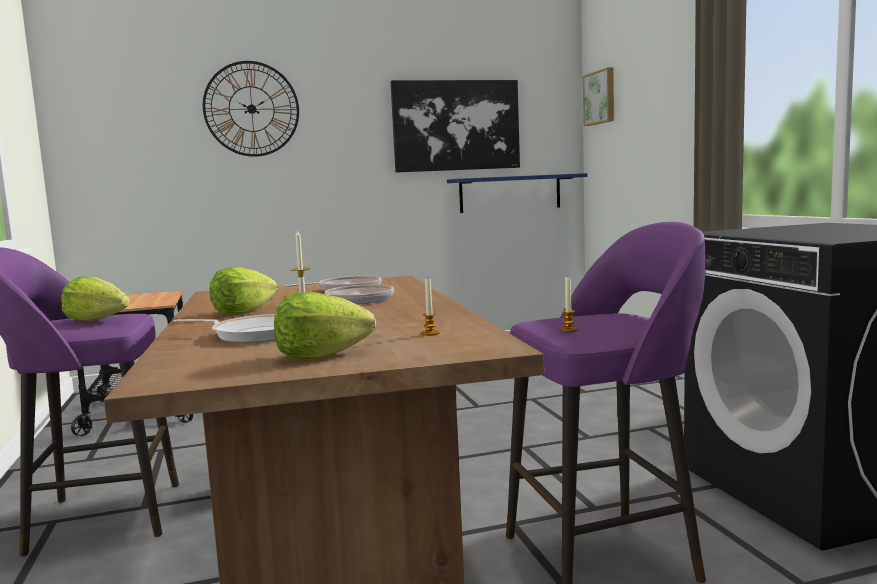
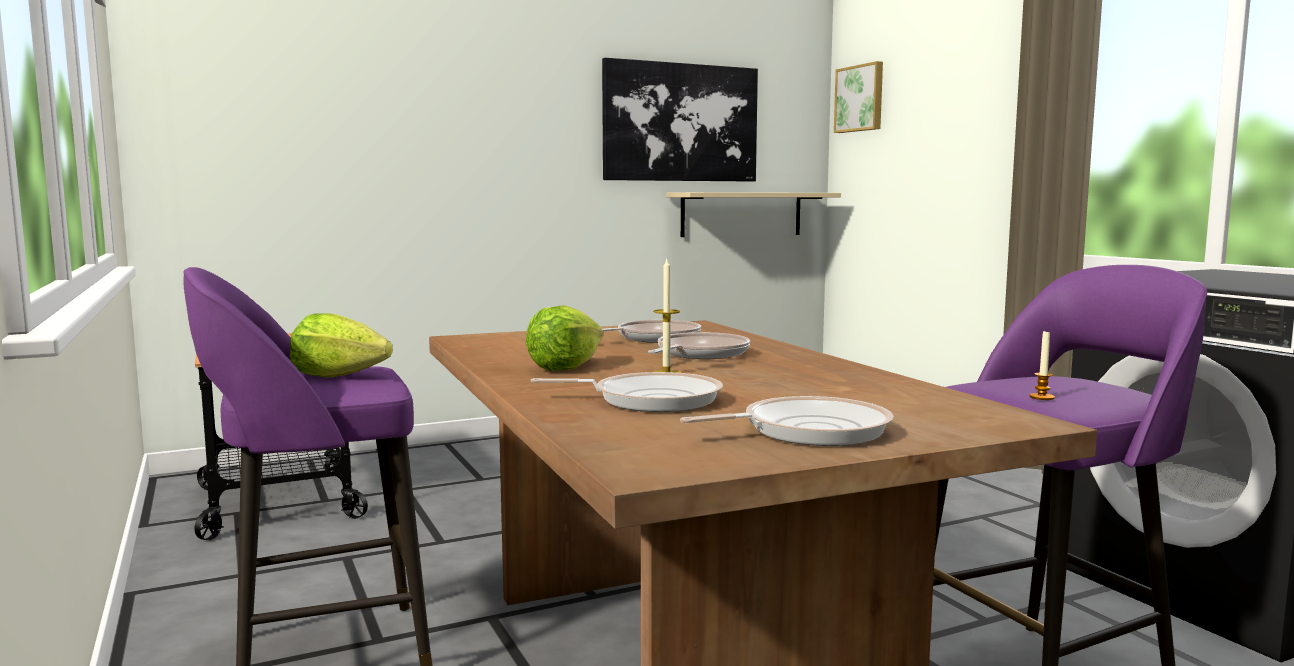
camera: 10 degrees left, 0 degrees up
(251, 109) = (420, 83): wall clock -> none
(321, 355) = (807, 430): lettuce -> frying pan
(430, 333) = (896, 401): candle -> none
(510, 193) = (741, 214): blue shelf -> beige shelf

